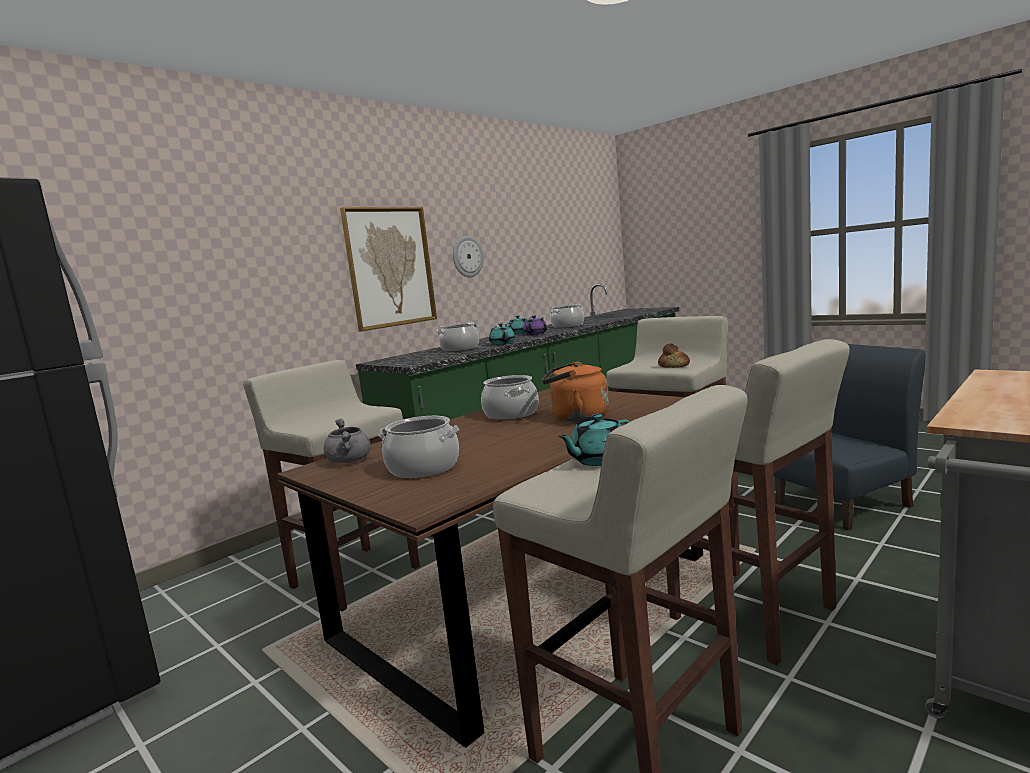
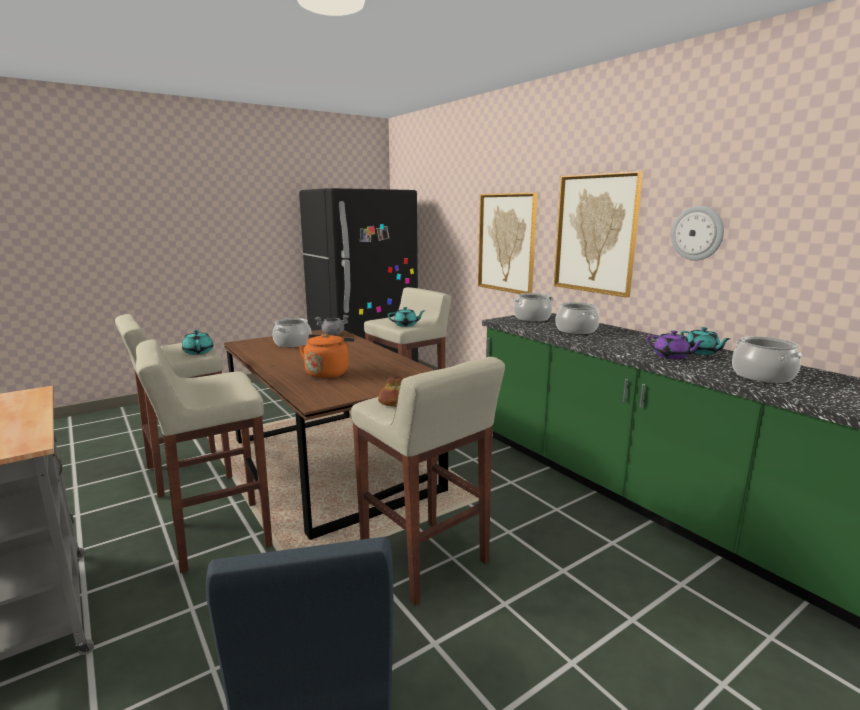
camera: 100 degrees right, 5 degrees up
(266, 296) = (507, 243): none -> picture
(502, 343) = (591, 342): turquoise teapot -> turquoise teapot (406, 325)
(511, 414) = (372, 361): cooking pot -> cooking pot (532, 318)

